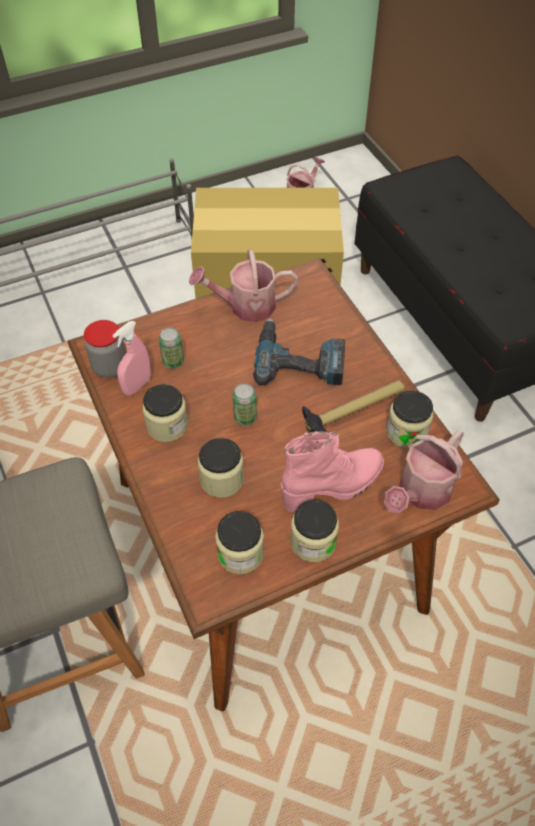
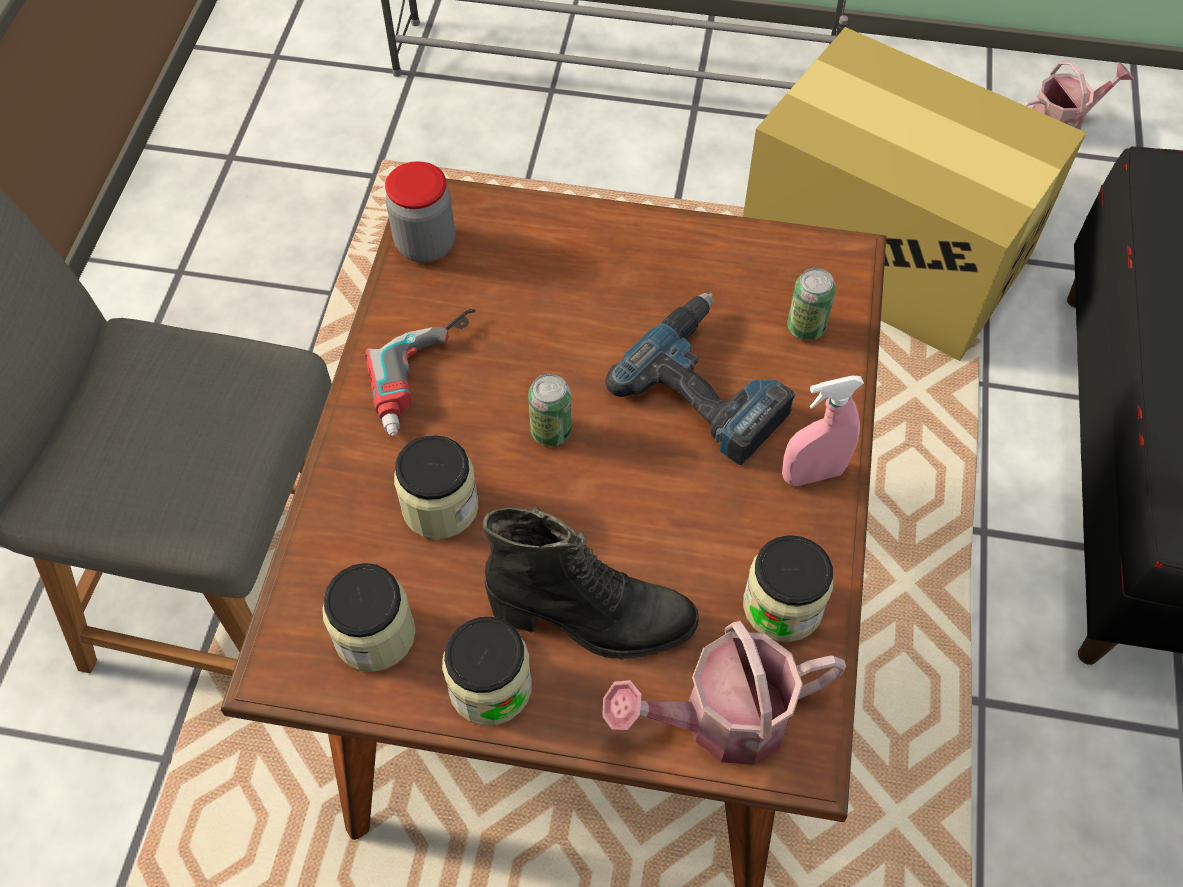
camera: 35 degrees right, 5 degrees up
(137, 386) = (439, 294): pink spray bottle -> pink spray bottle (813, 474)
(167, 426) = (431, 378): jar -> power drill
(173, 361) = (519, 285): can -> can (806, 327)
(245, 306) = (697, 254): watering can -> none
(333, 486) = (592, 621): pink boot -> black boot
(354, 410) = (728, 518): hammer -> none

